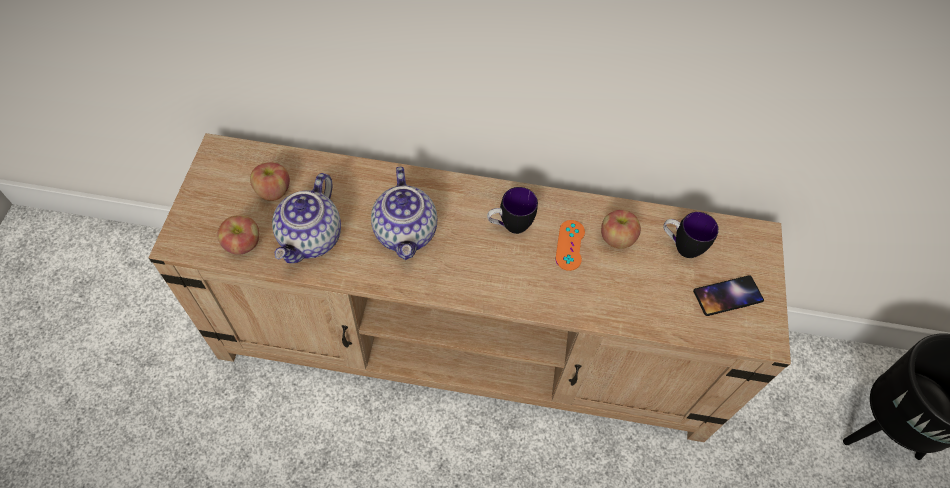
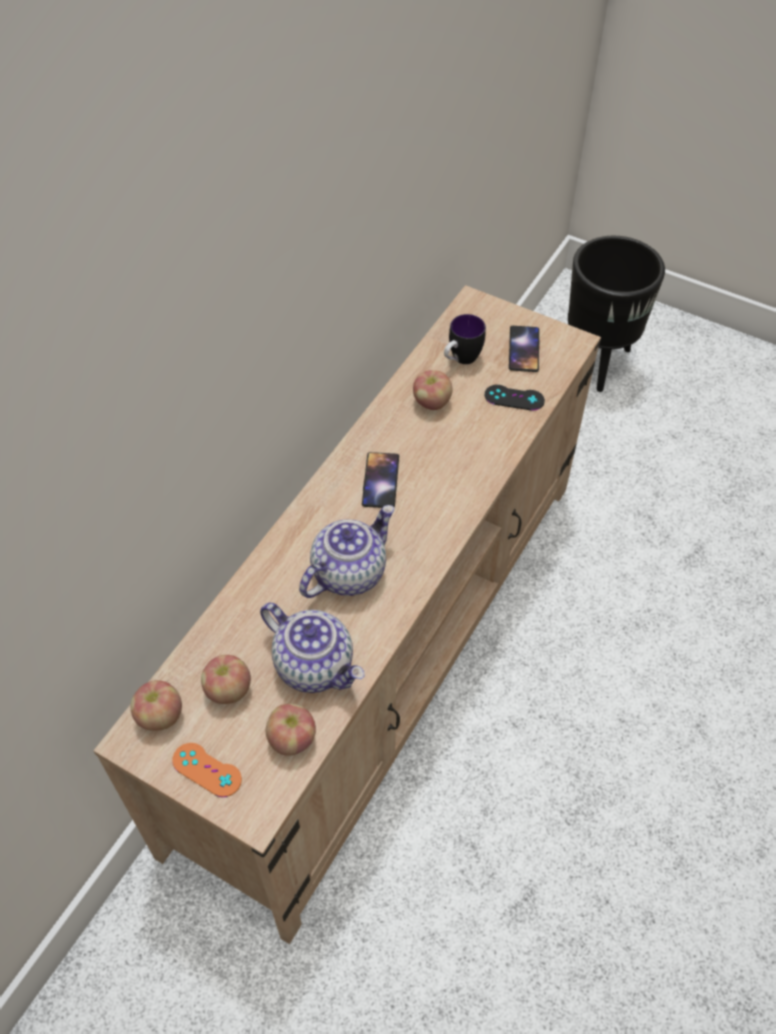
camera: 65 degrees left, 5 degrees down
(241, 159) = (160, 716): none -> apple
(406, 233) = (348, 572): teapot -> teapot turned 60 degrees counterclockwise
(509, 226) = (380, 480): mug -> phone
(570, 245) = (424, 440): orange game controller -> orange game controller (207, 770)
(660, 304) = (514, 398): none -> black game controller

